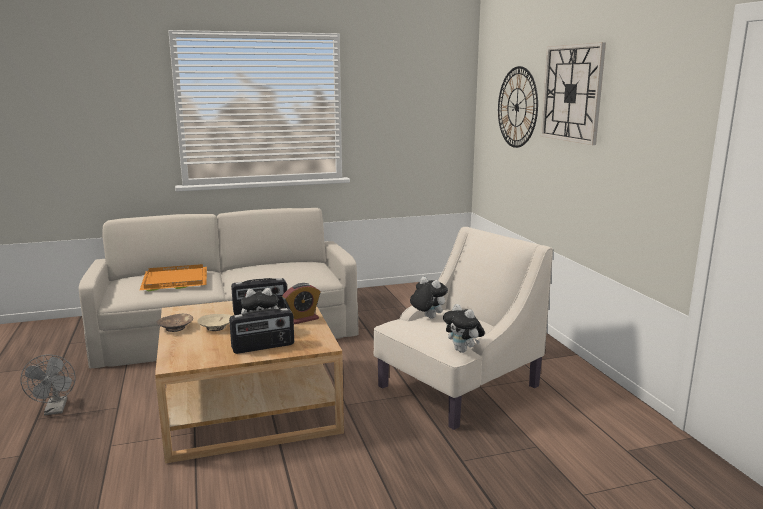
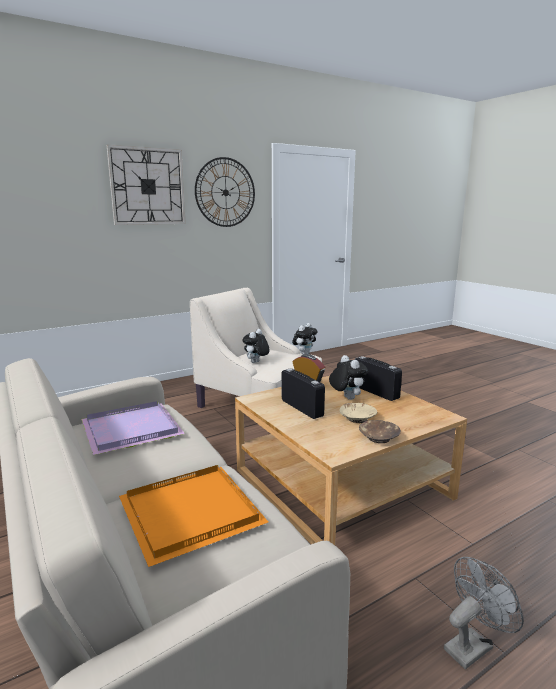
camera: 105 degrees left, 0 degrees up
(290, 270) = (129, 429): none -> purple tray
(517, 107) = (57, 201): wall clock -> wall clock (225, 192)

